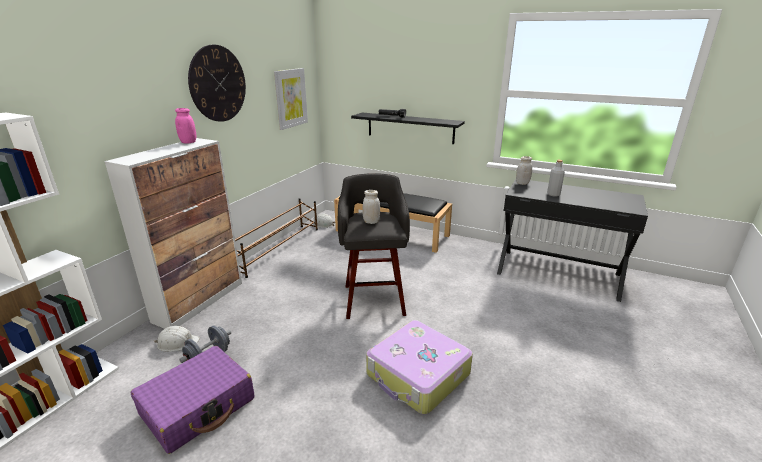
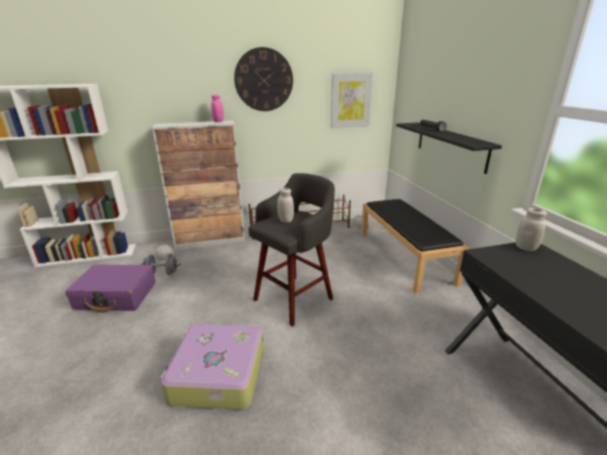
camera: 50 degrees right, 0 degrees up
(553, 194) = (540, 278): grey bottle -> none

